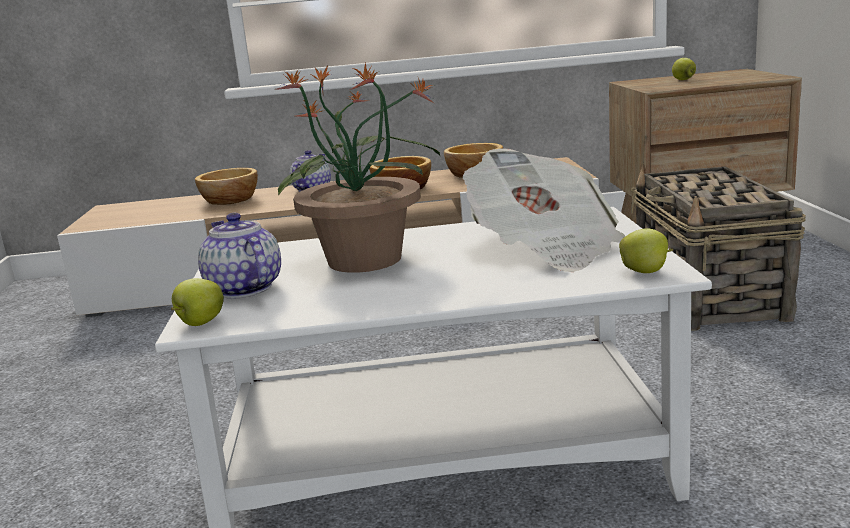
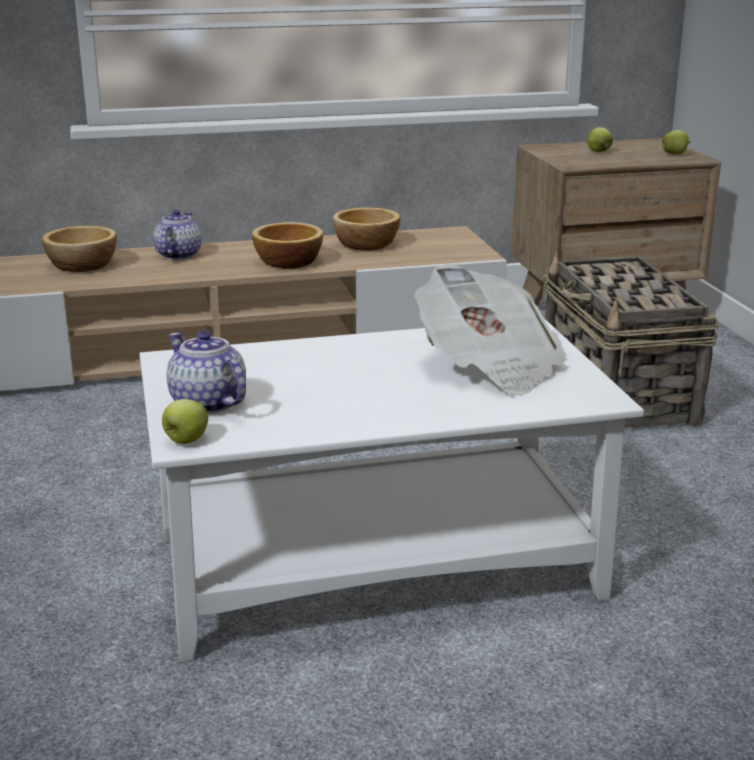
camera: 10 degrees left, 5 degrees up
(366, 261) = (317, 374): potted plant -> none
(645, 272) = (586, 398): apple -> apple (675, 154)

